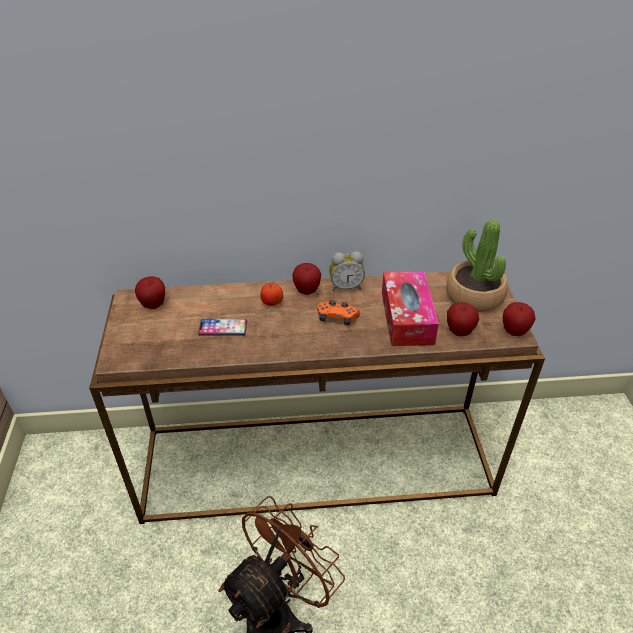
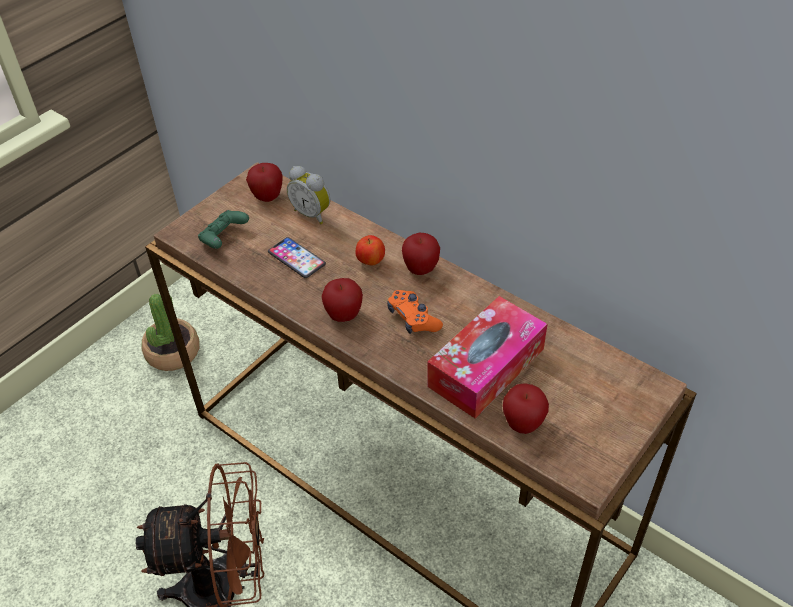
camera: 45 degrees right, 5 degrees up
(155, 345) = (224, 238): none -> green game controller
(346, 287) = (466, 290): alarm clock -> alarm clock (312, 214)
(474, 295) = (602, 395): potted plant -> potted plant (173, 352)
(514, 332) = (590, 471): apple -> apple (344, 315)

